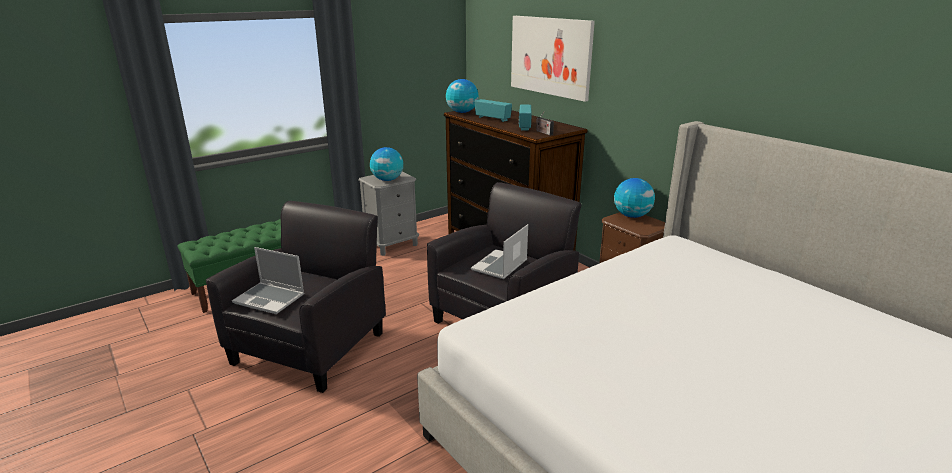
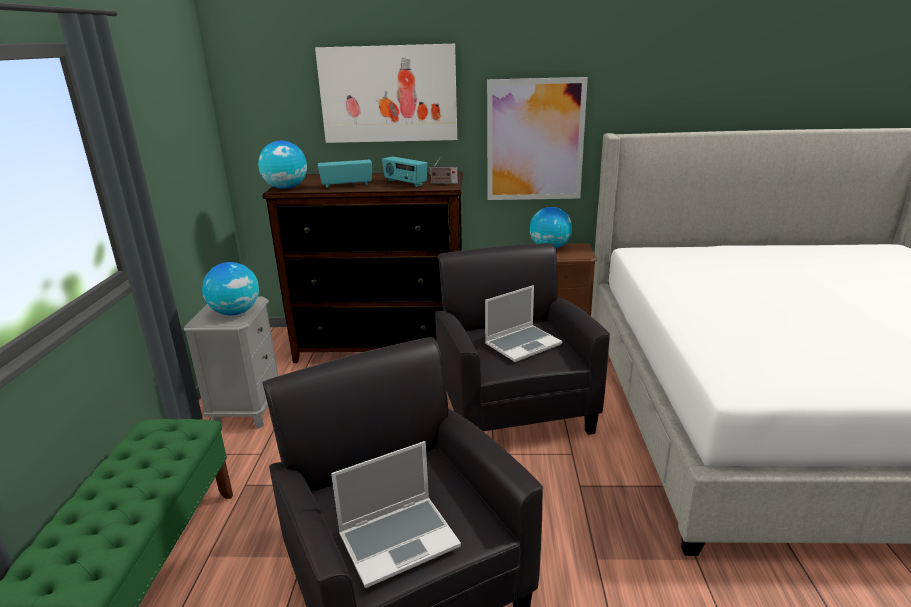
camera: 50 degrees left, 0 degrees up
(500, 266) = (523, 344): laptop -> laptop turned 105 degrees counterclockwise
(642, 115) = (535, 140): none -> picture

